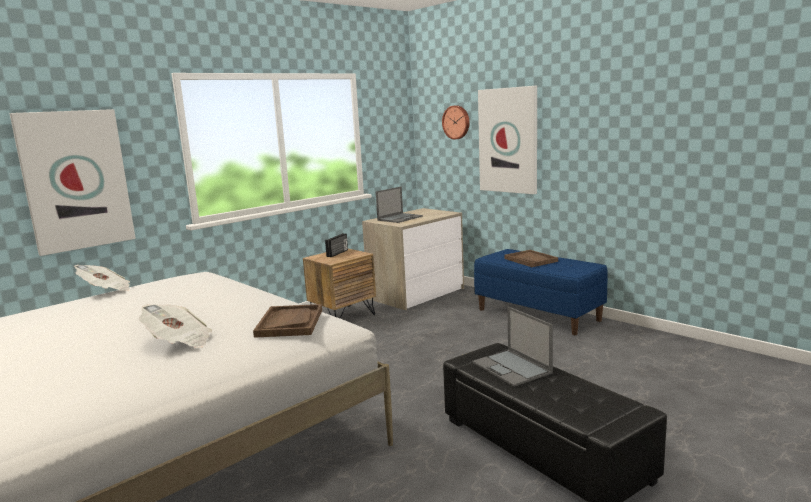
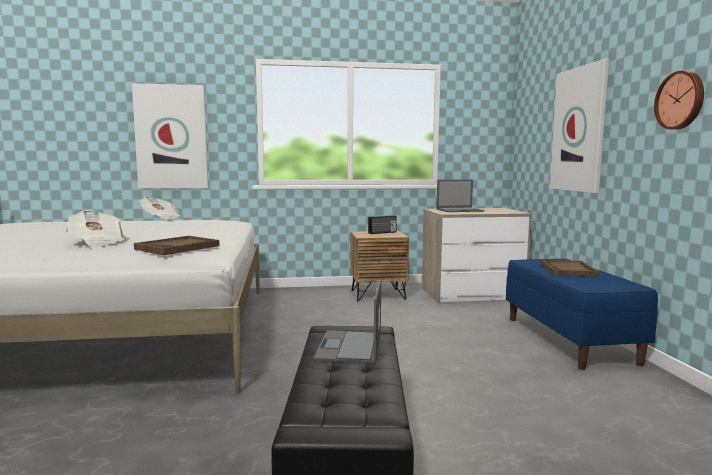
camera: 35 degrees right, 5 degrees down
(456, 122) = (541, 113): wall clock -> wall clock (681, 100)

